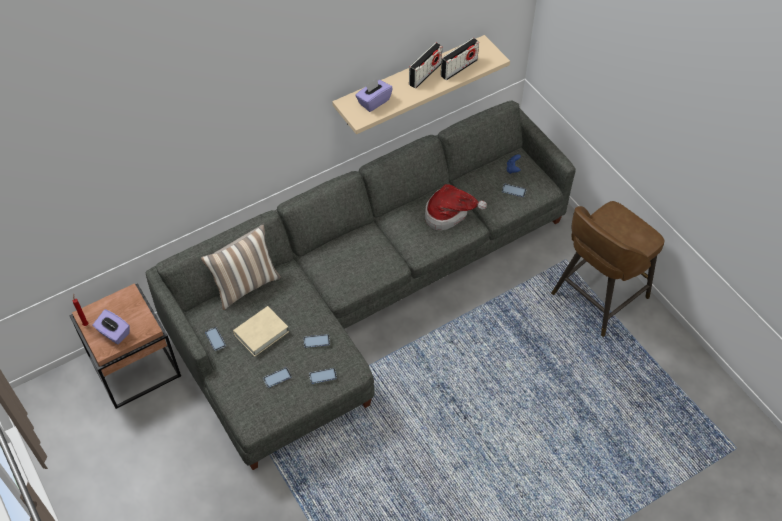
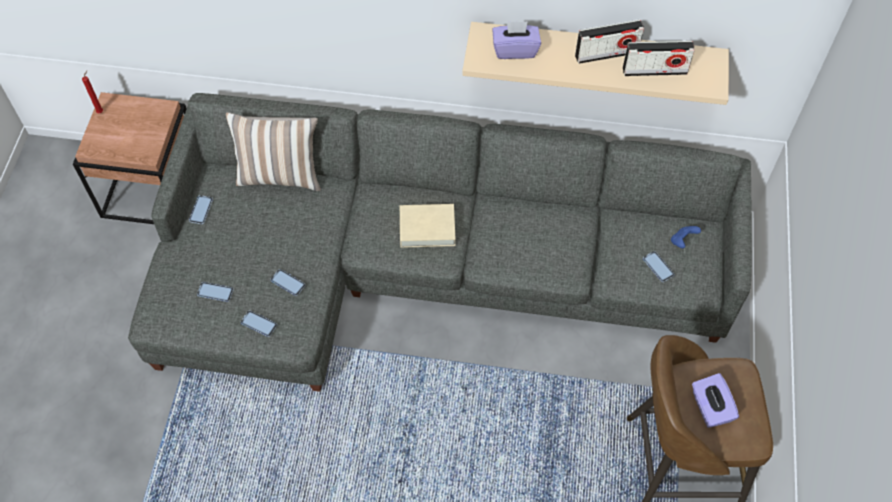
camera: 40 degrees right, 5 degrees up
(114, 333) = (114, 138): purple tissue box -> purple tissue box (710, 408)
(261, 333) = (245, 235): beige book -> beige book (427, 228)
(449, 214) = (557, 243): hat -> none

